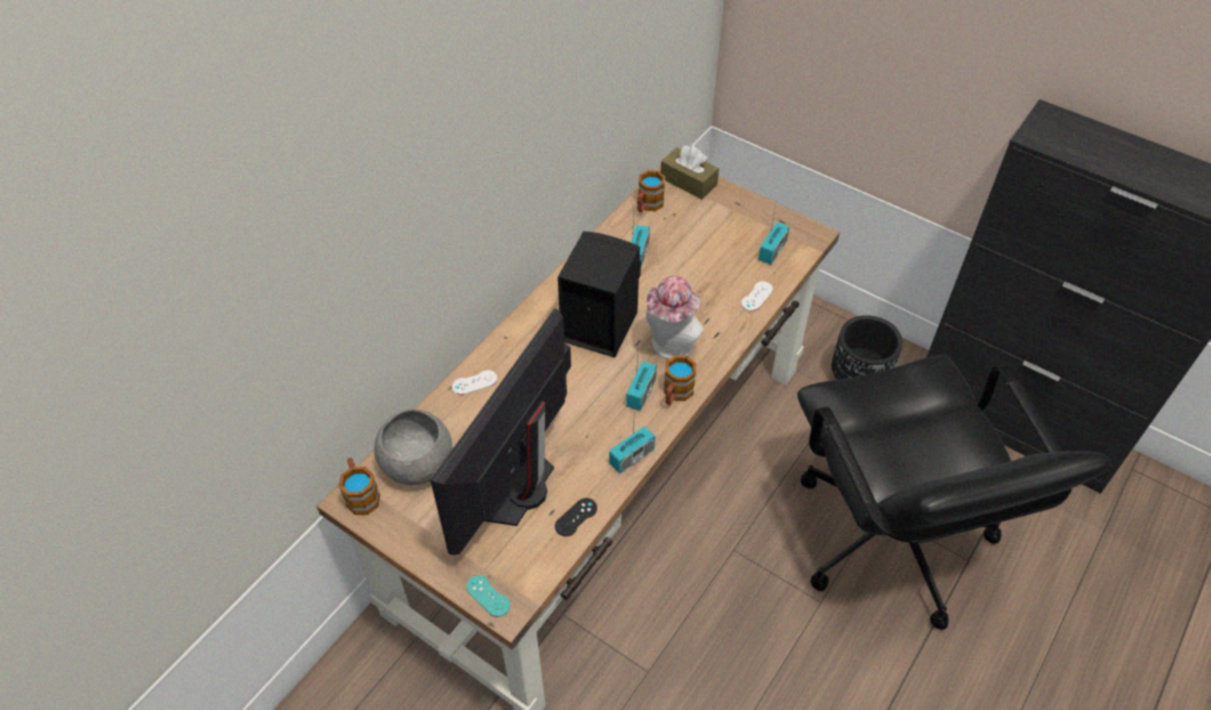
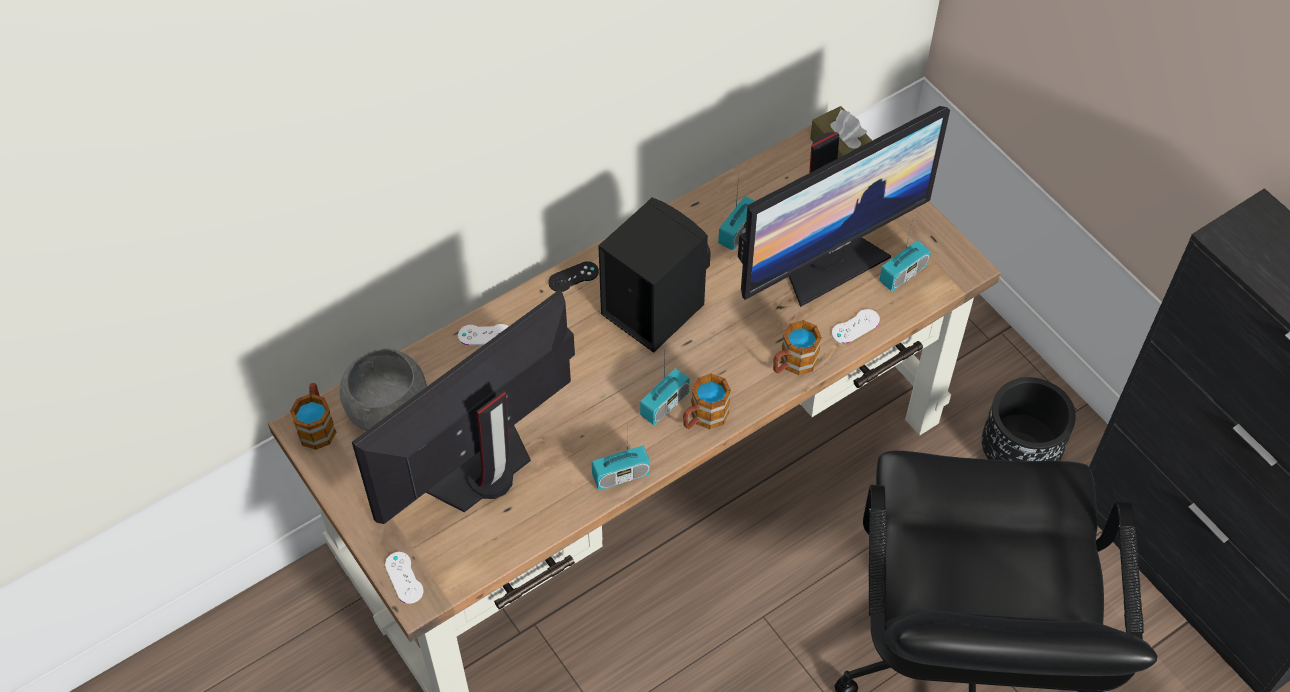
camera: 20 degrees right, 5 degrees up
(488, 596) = (404, 577): turquoise game controller -> white game controller
(576, 517) = (531, 523): black game controller -> black game controller (573, 277)
(648, 205) = (778, 171): mug -> mug (792, 363)
(670, 347) = (722, 359): hat -> none
(715, 257) = (828, 262): none -> monitor

